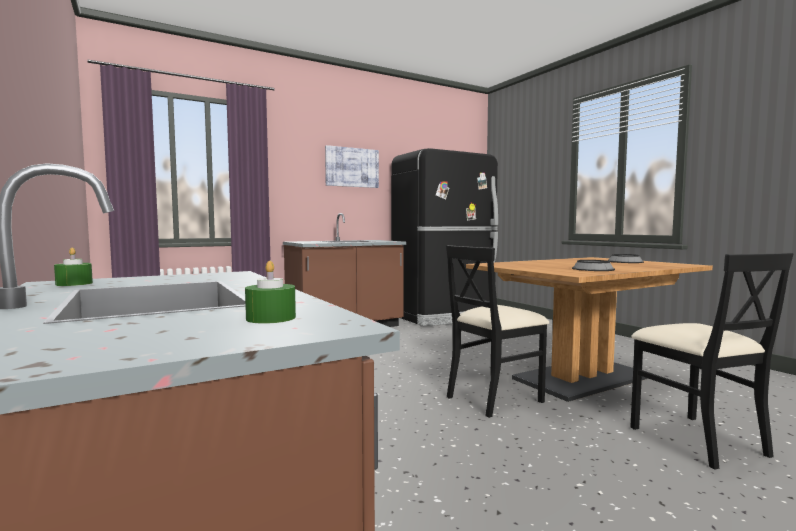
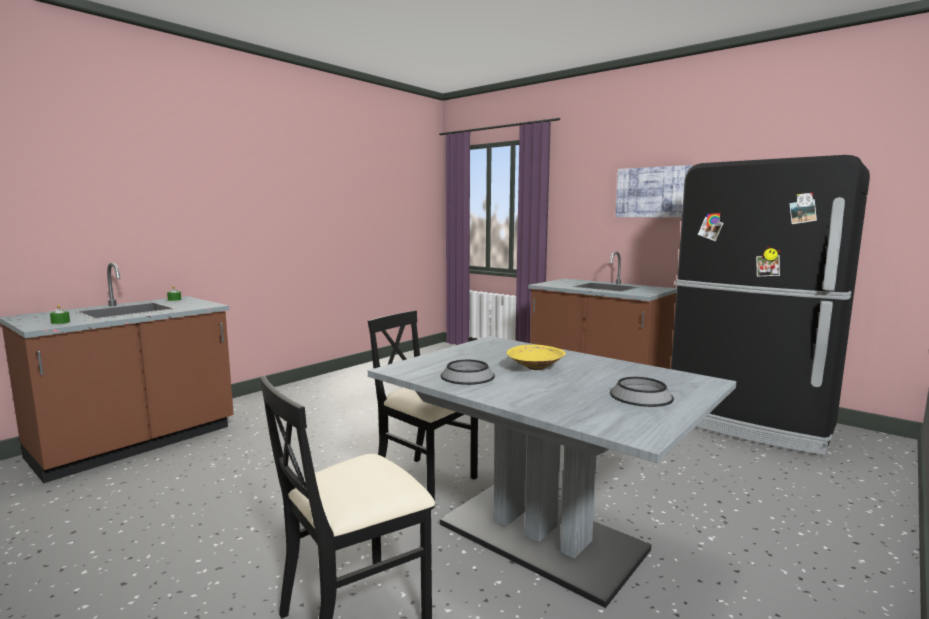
camera: 70 degrees right, 5 degrees up
(571, 264) = (534, 368): none -> yellow bowl
(582, 378) = (541, 537): brown dining table -> grey dining table

